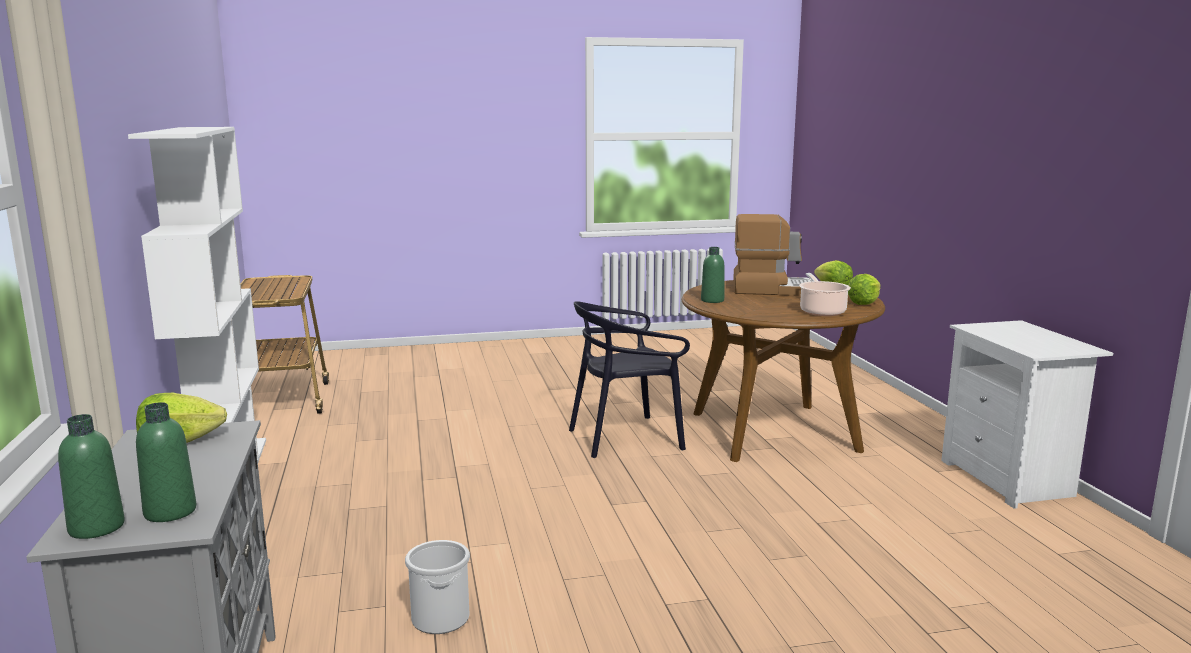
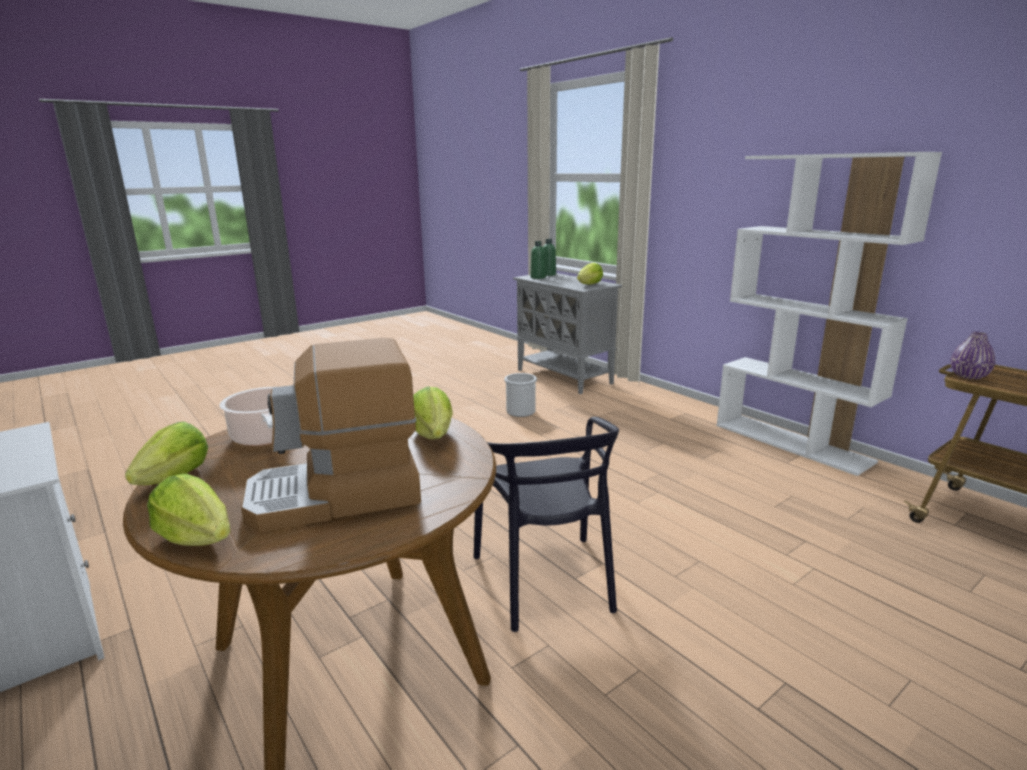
camera: 155 degrees right, 5 degrees up
(284, 296) = (968, 376): none -> purple vase
(626, 438) = (545, 580): black chair -> black chair turned 120 degrees clockwise
(712, 300) = (433, 435): green bottle -> lettuce

